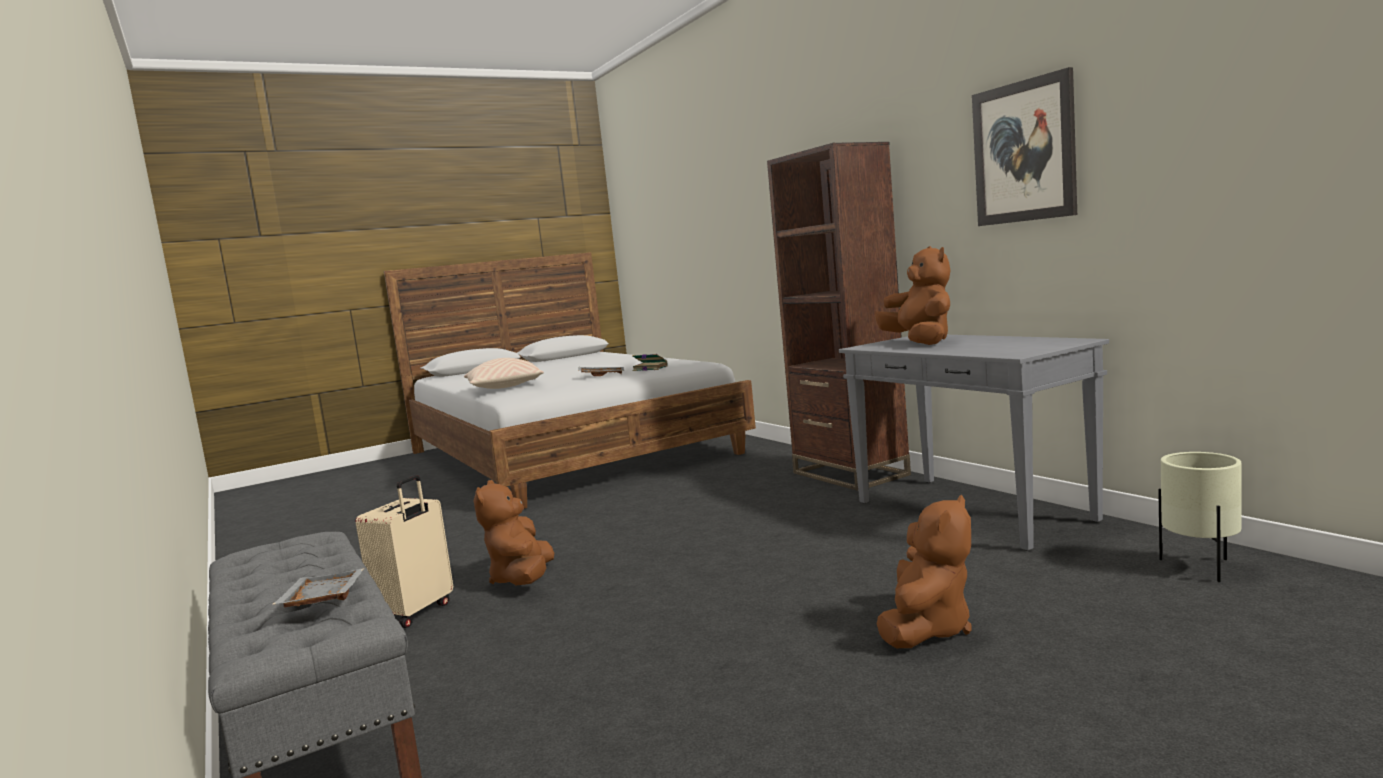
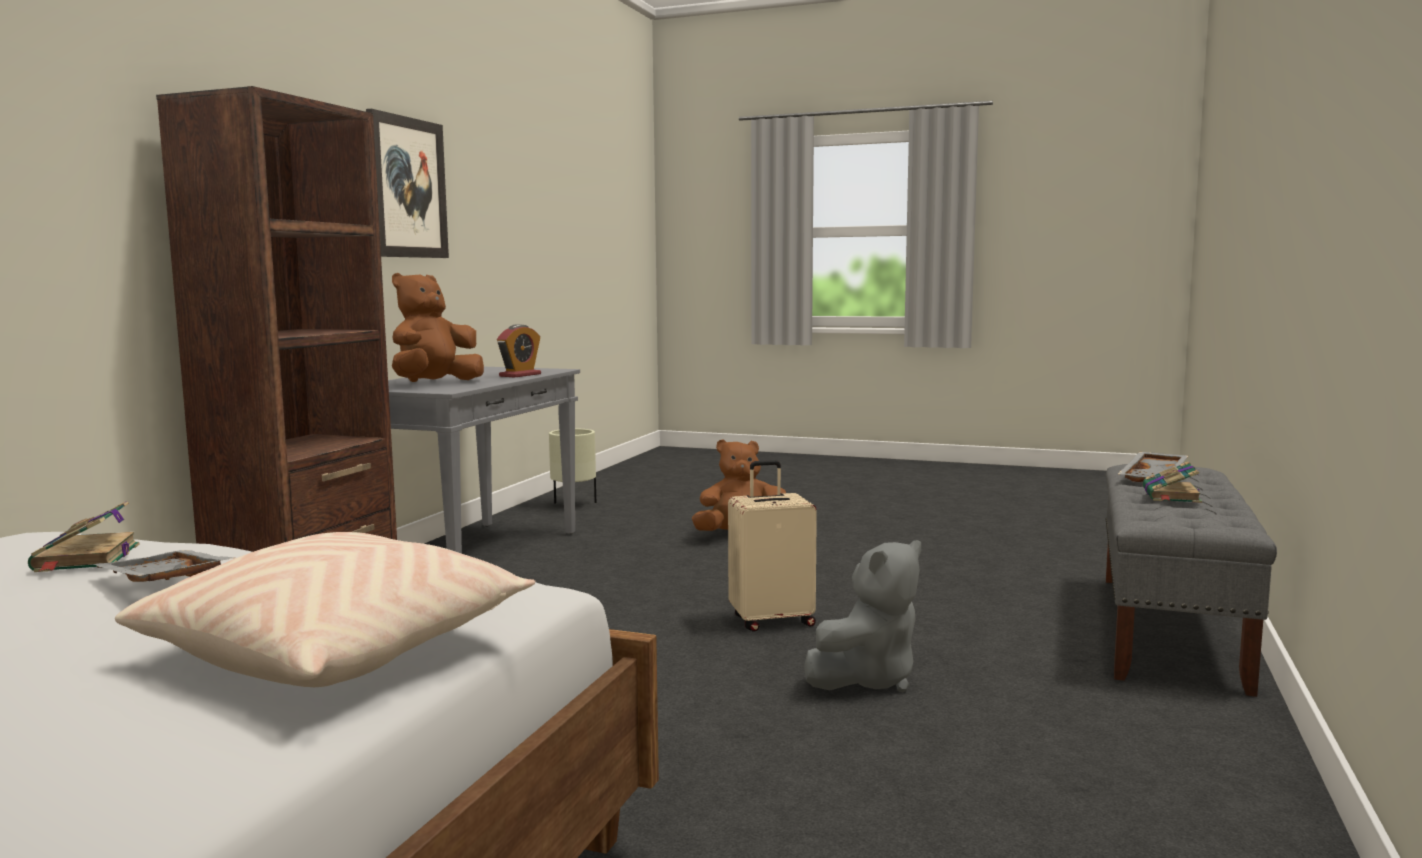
camera: 130 degrees left, 0 degrees up
(298, 572) = (1171, 496): none -> book
(416, 613) = (1025, 697): beige suitcase -> beige suitcase (771, 621)
(523, 580) = (867, 679): brown plush toy -> grey plush toy
(964, 350) = (520, 375): none -> alarm clock

